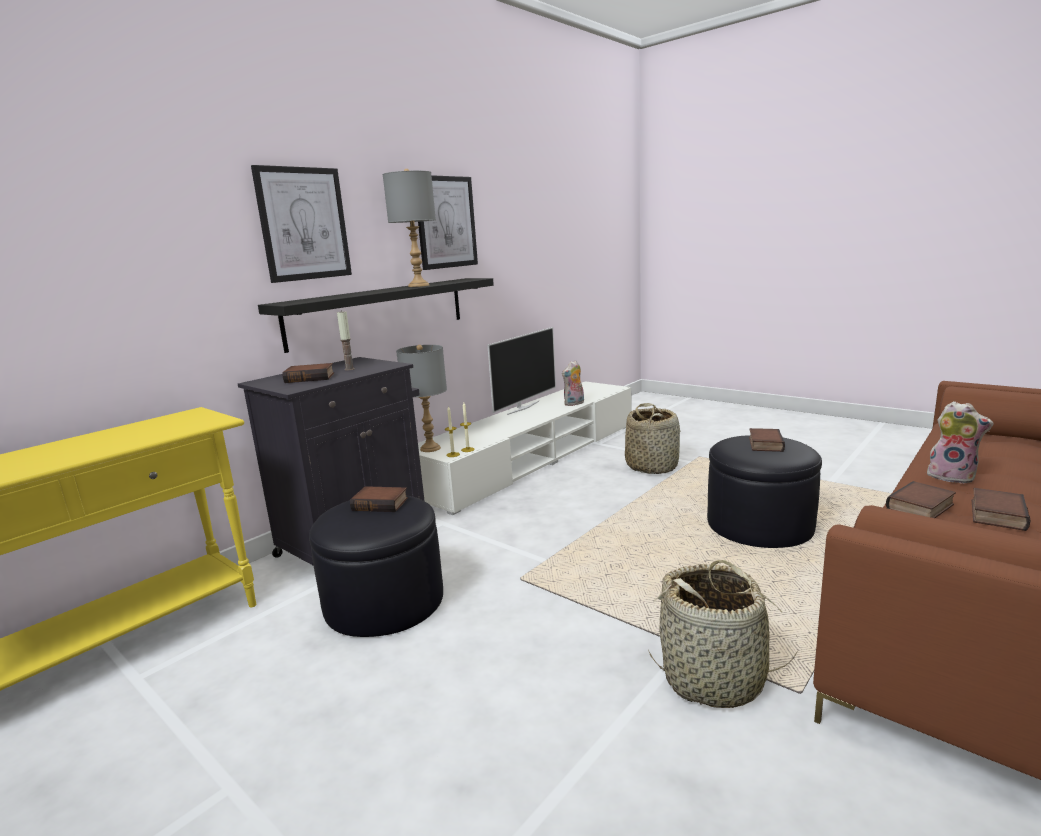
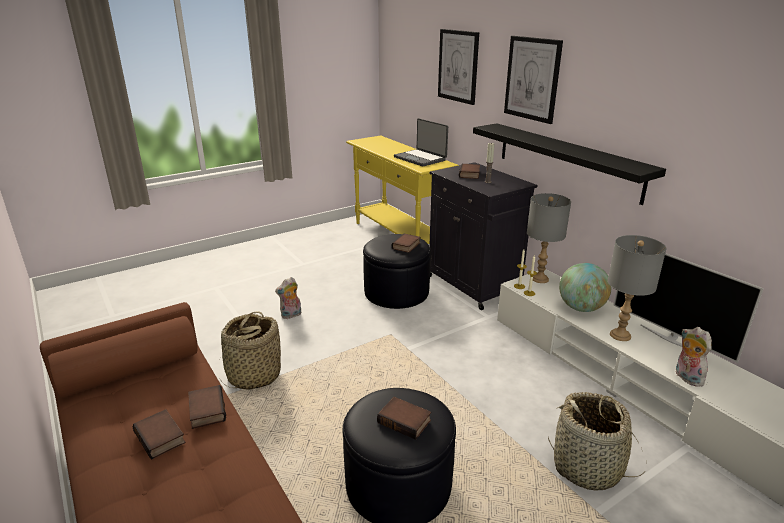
camera: 105 degrees right, 10 degrees up
(137, 430) = (420, 158): none -> laptop
(418, 285) = (578, 151): grey table lamp -> grey table lamp (620, 335)
(446, 222) = (658, 103): picture -> picture (458, 66)
(489, 431) = (581, 308): none -> globe
(952, 476) = (224, 472): plush toy -> plush toy (291, 315)

